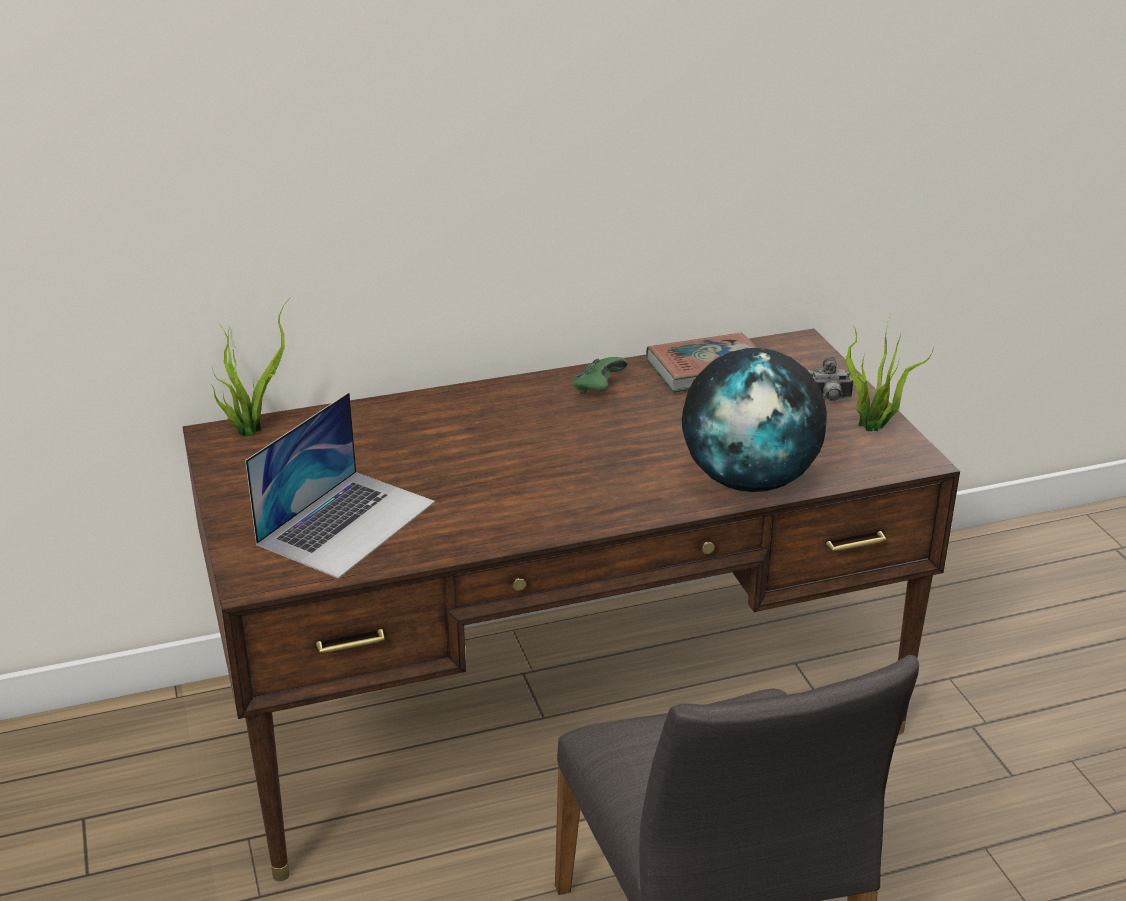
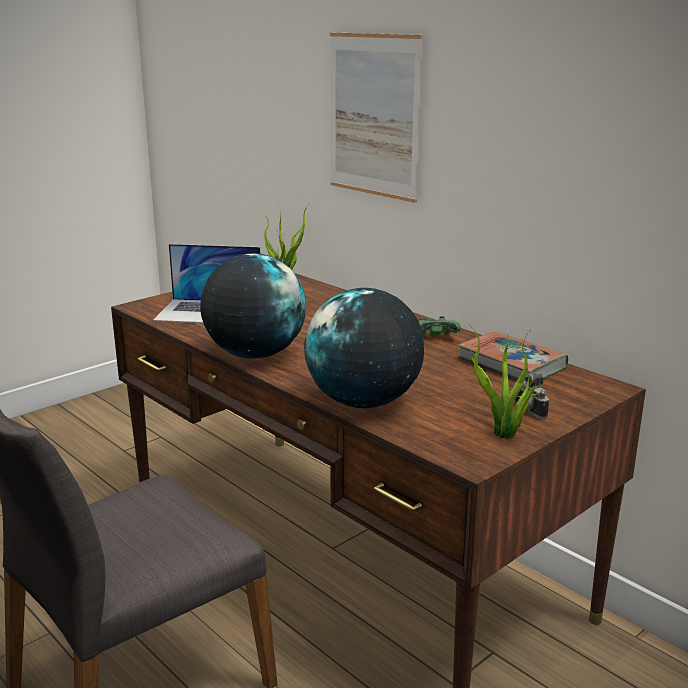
camera: 65 degrees right, 10 degrees down
(383, 137) = (373, 116): none -> picture
(551, 518) = (255, 354): none -> globe

